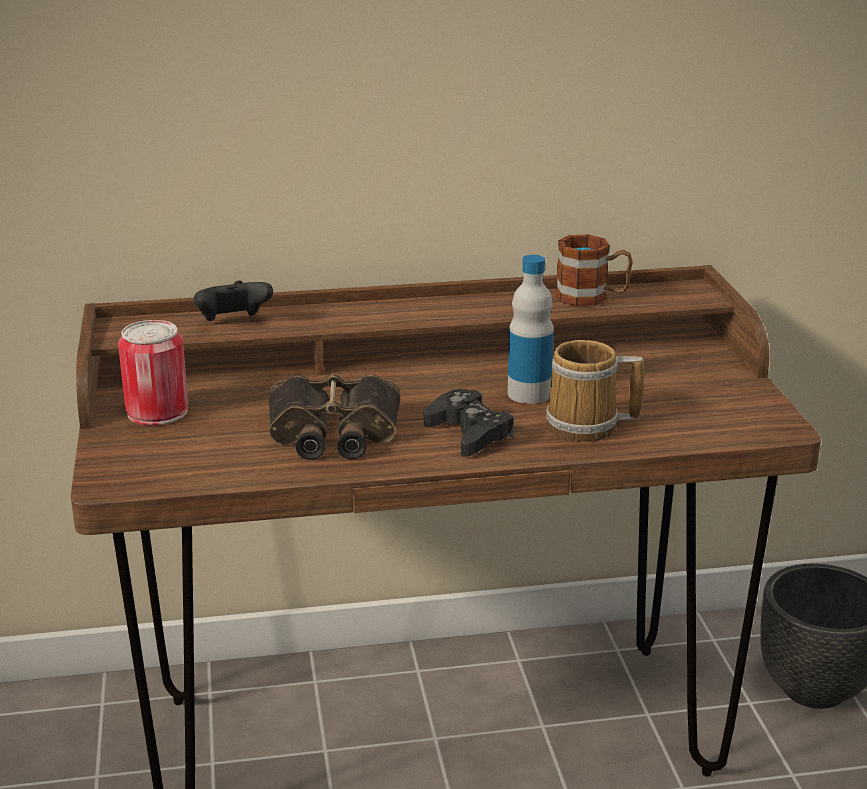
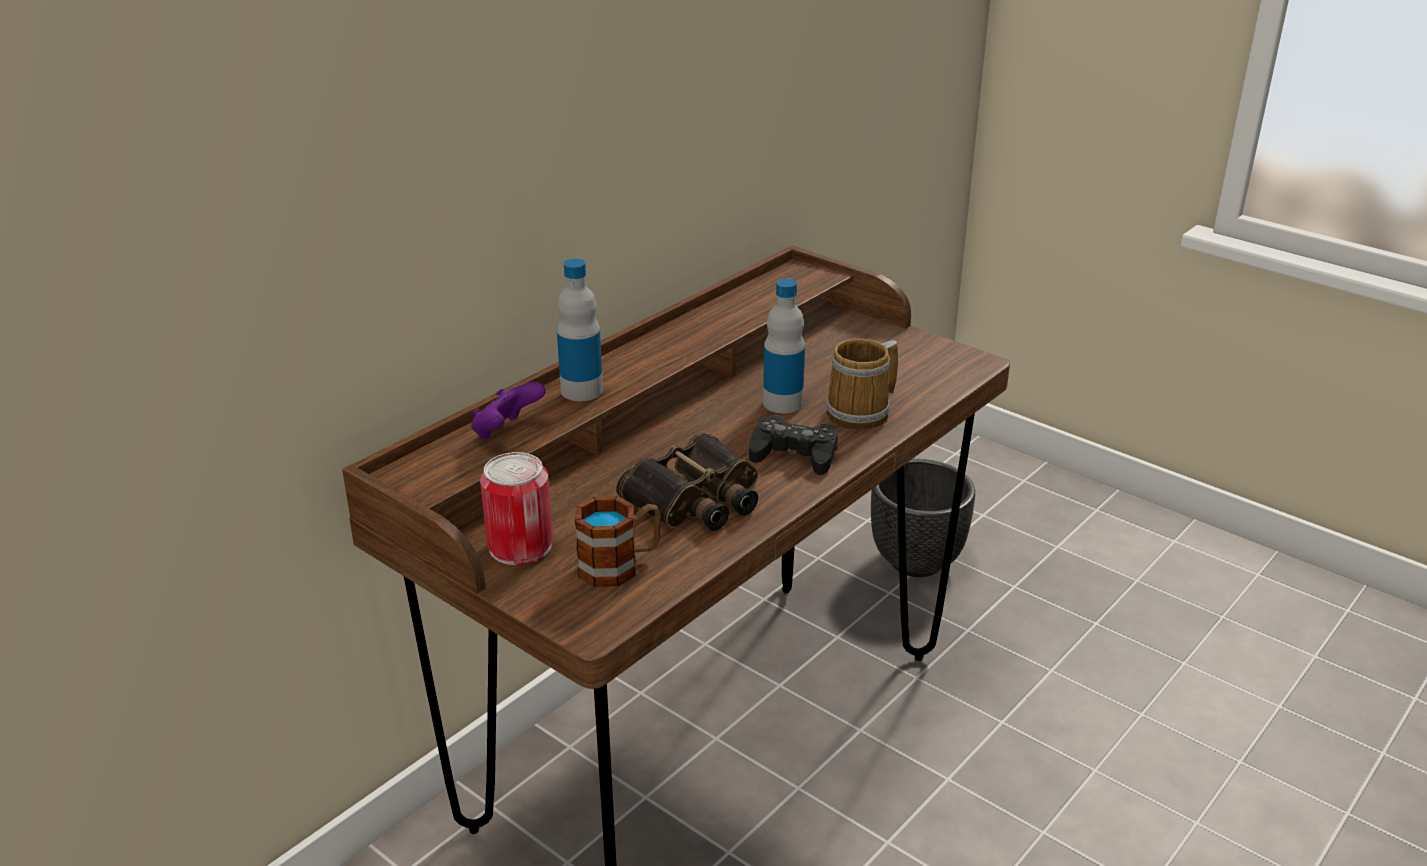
camera: 40 degrees left, 5 degrees up
(233, 322) = (506, 432): black game controller -> purple game controller
(335, 314) = (581, 390): none -> bottle
(592, 298) = (751, 302): mug -> mug (620, 565)

